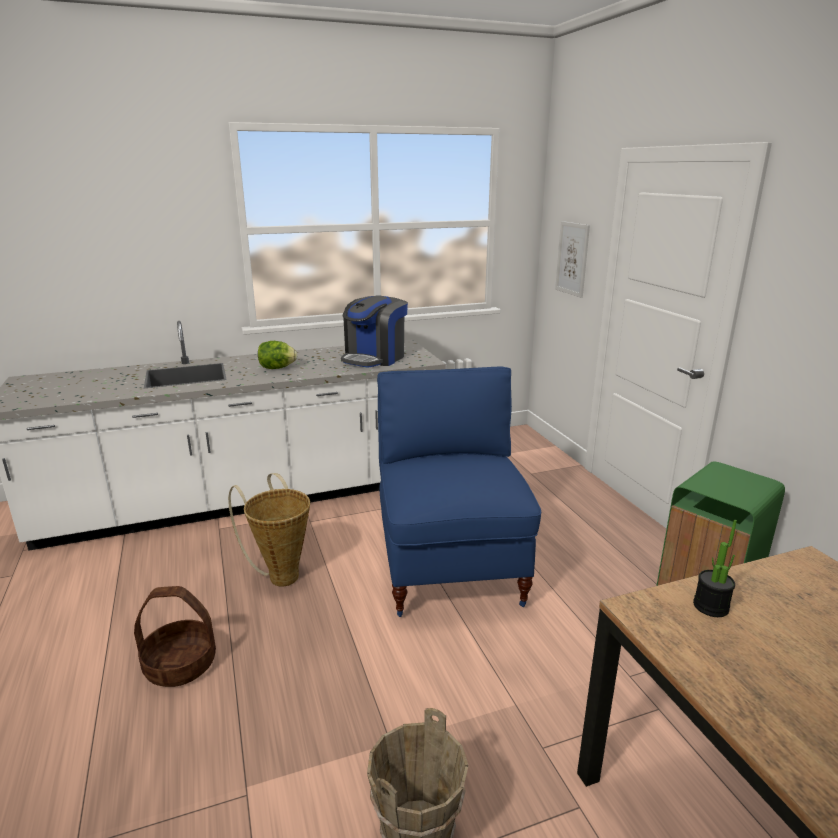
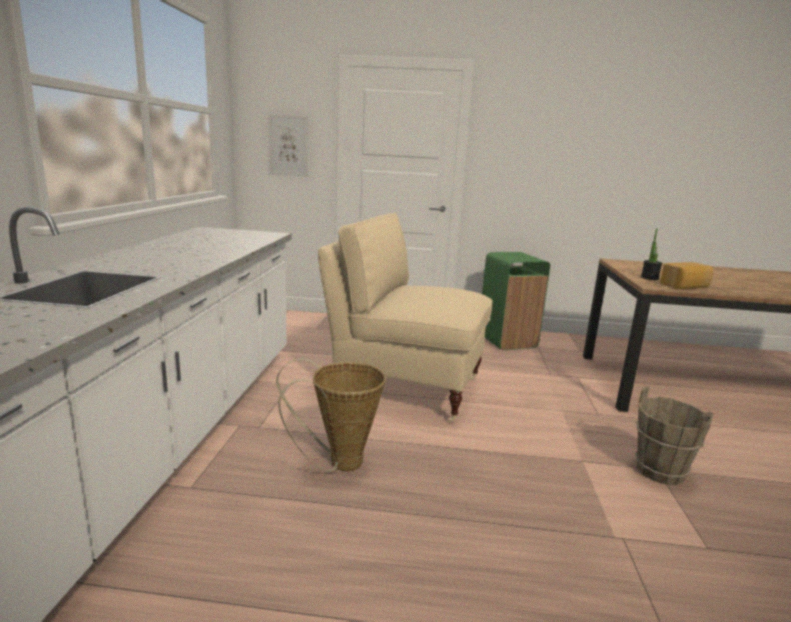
camera: 65 degrees left, 5 degrees down
(180, 665) = (442, 557): basket -> none
(277, 368) = (173, 260): lettuce -> none
(374, 358) = (228, 239): coffee machine -> none
(449, 566) = (404, 388): blue chair -> beige chair
(701, 651) = (685, 286): none -> bread

